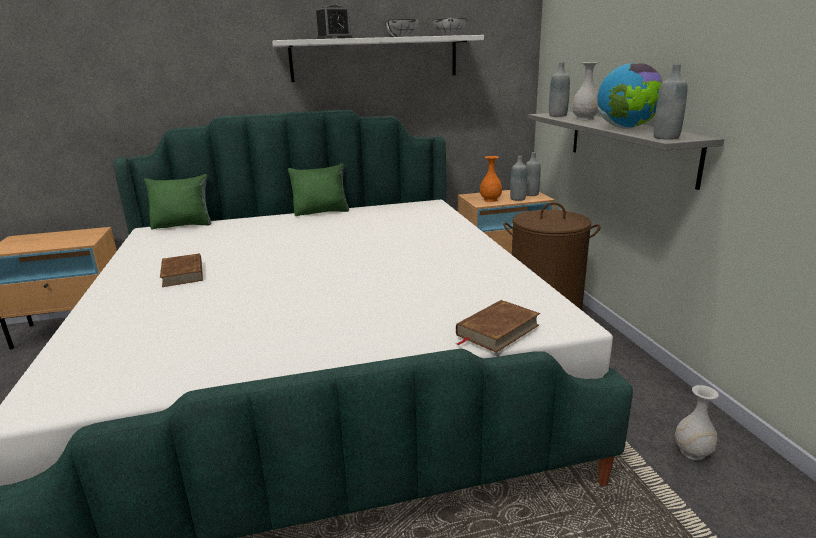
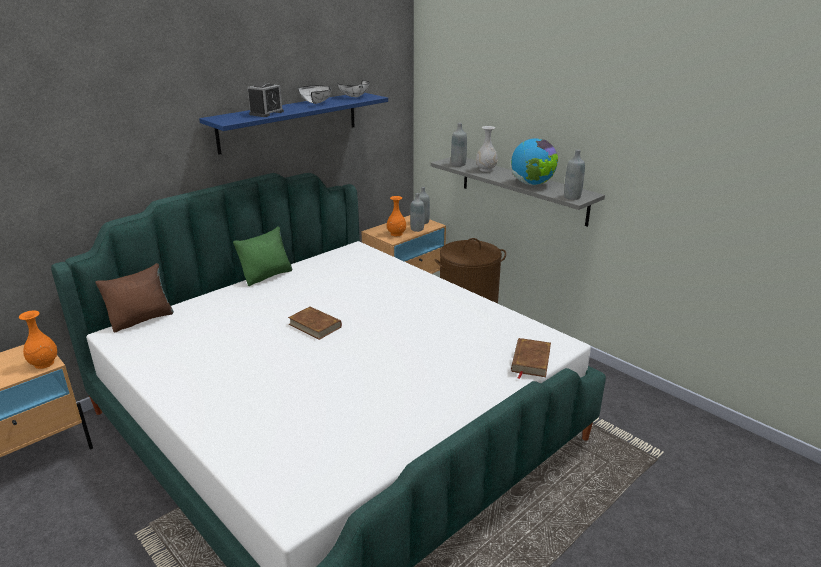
camera: 30 degrees left, 5 degrees up
(83, 241) = (44, 363): none -> orange vase
(183, 225) = (141, 319): green pillow -> brown pillow
(183, 274) = (232, 374): brown book -> brown book (315, 325)
(375, 59) = (289, 122): white shelf -> blue shelf
(692, 453) = (617, 402): white vase -> none

